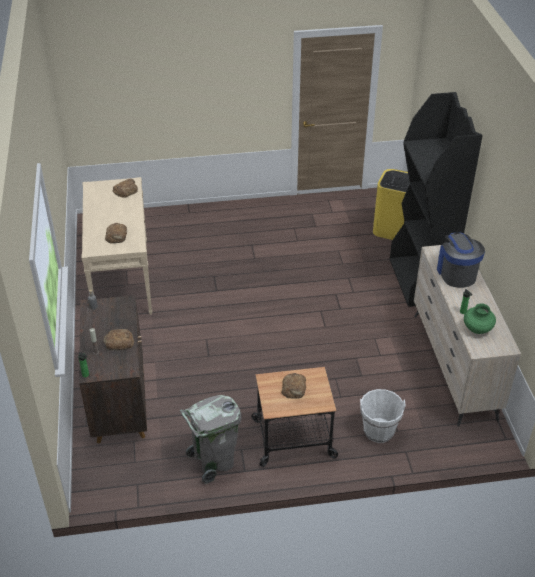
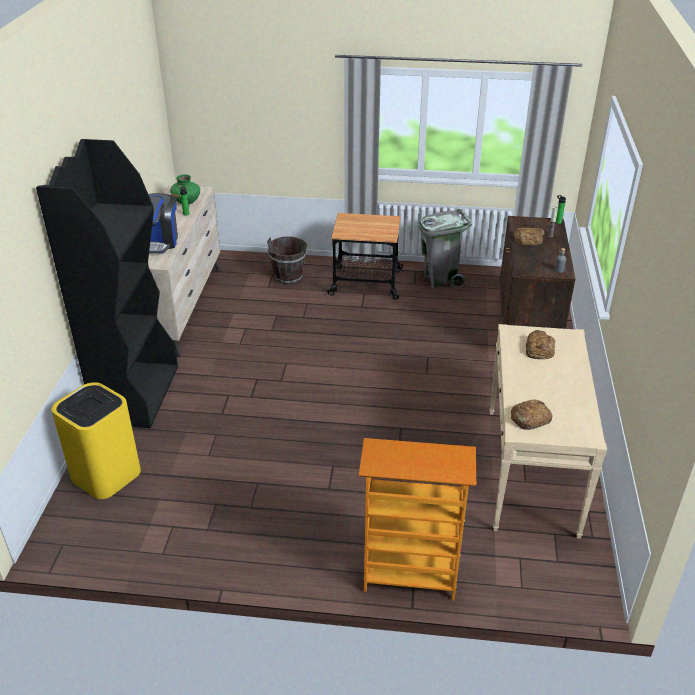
camera: 165 degrees left, 5 degrees down
(191, 211) = (409, 578): none -> bookcase
(294, 388) = (366, 228): bread -> none
(379, 430) = (288, 277): white bucket -> brown bucket

